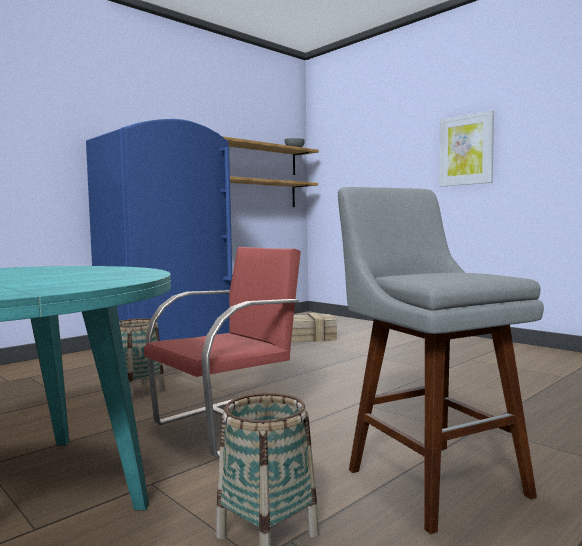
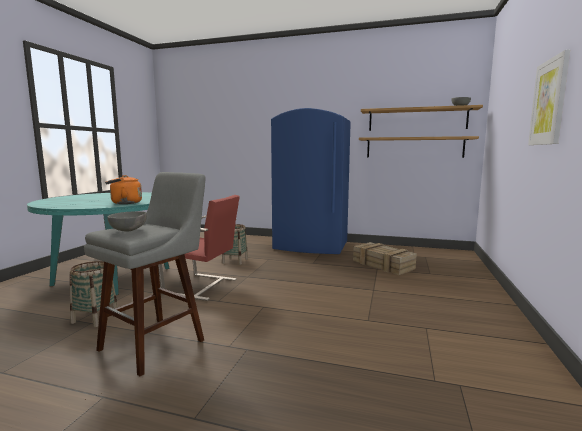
camera: 60 degrees right, 5 degrees up
(117, 274) = (124, 203): none -> orange kettle
(463, 274) = (129, 230): none -> grey bowl

